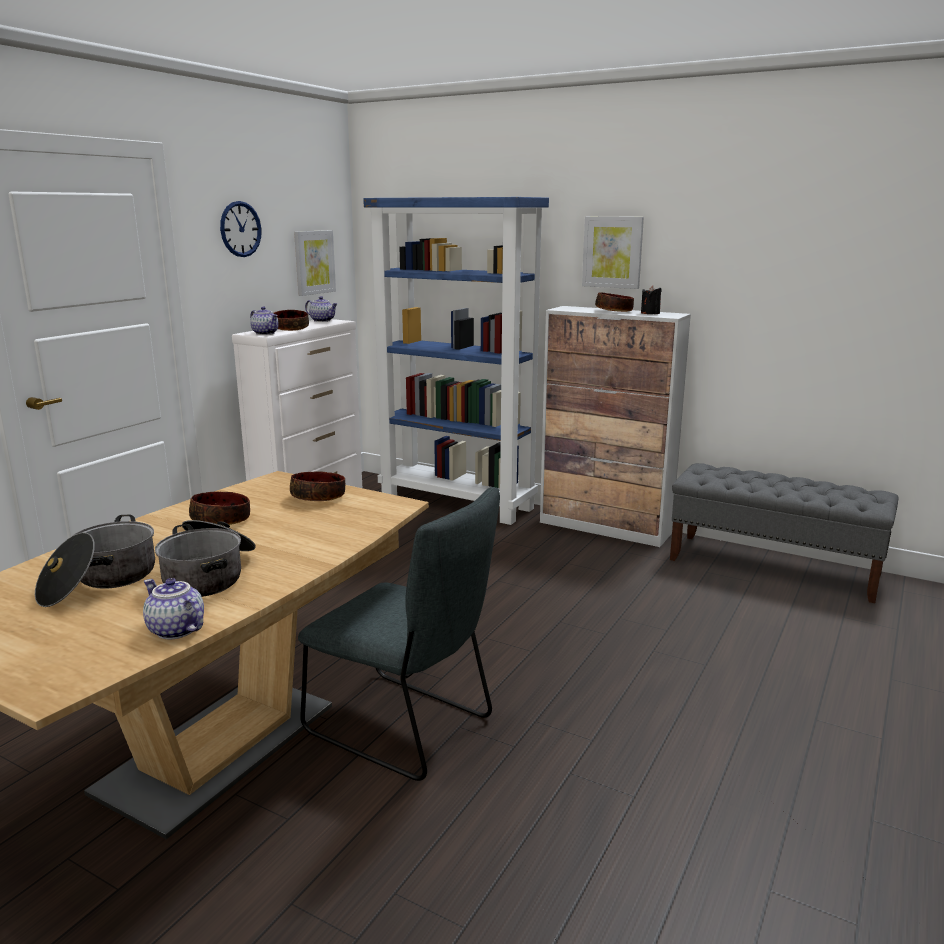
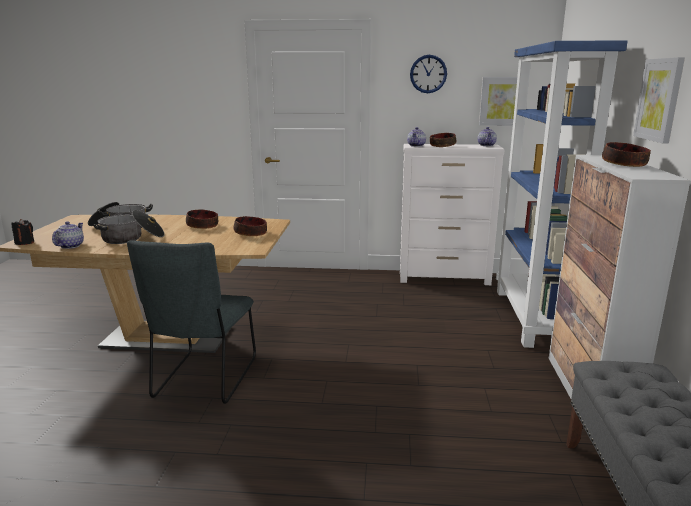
camera: 65 degrees right, 0 degrees up
(650, 313) = (641, 171): black candle -> black candle (24, 242)

